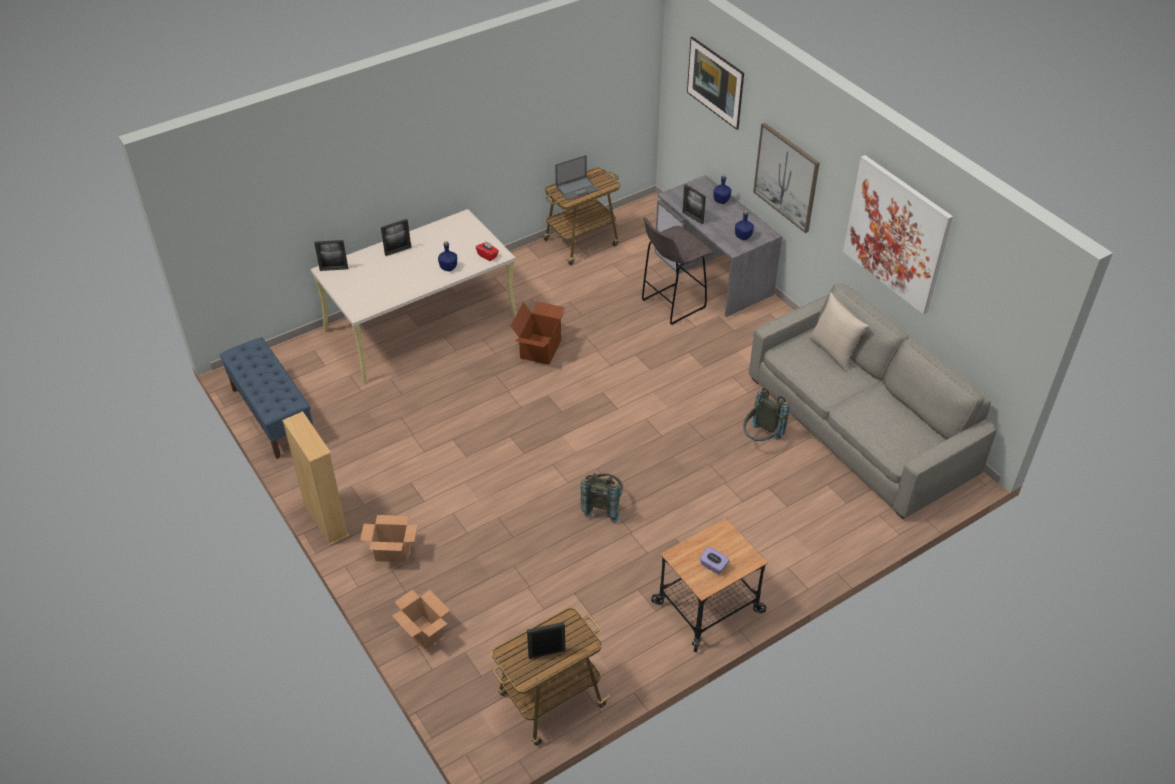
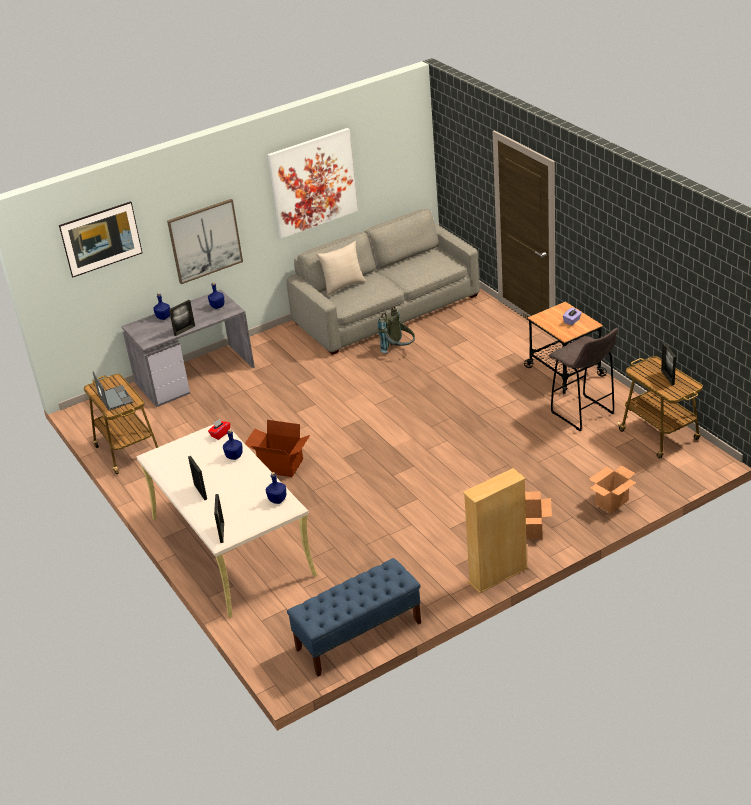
camera: 85 degrees left, 10 degrees down
(371, 300) = (277, 499): none -> blue bottle
(603, 506) = (472, 421): grey backpack -> none
(671, 304) = (232, 395): grey stool -> grey stool (583, 414)

